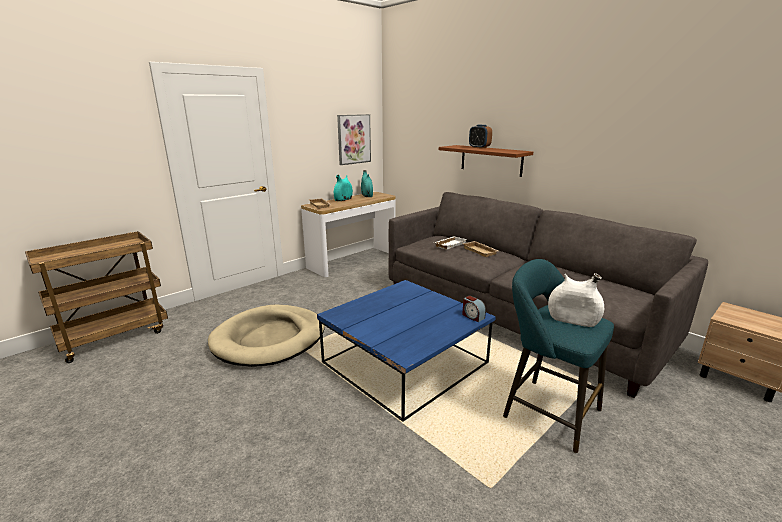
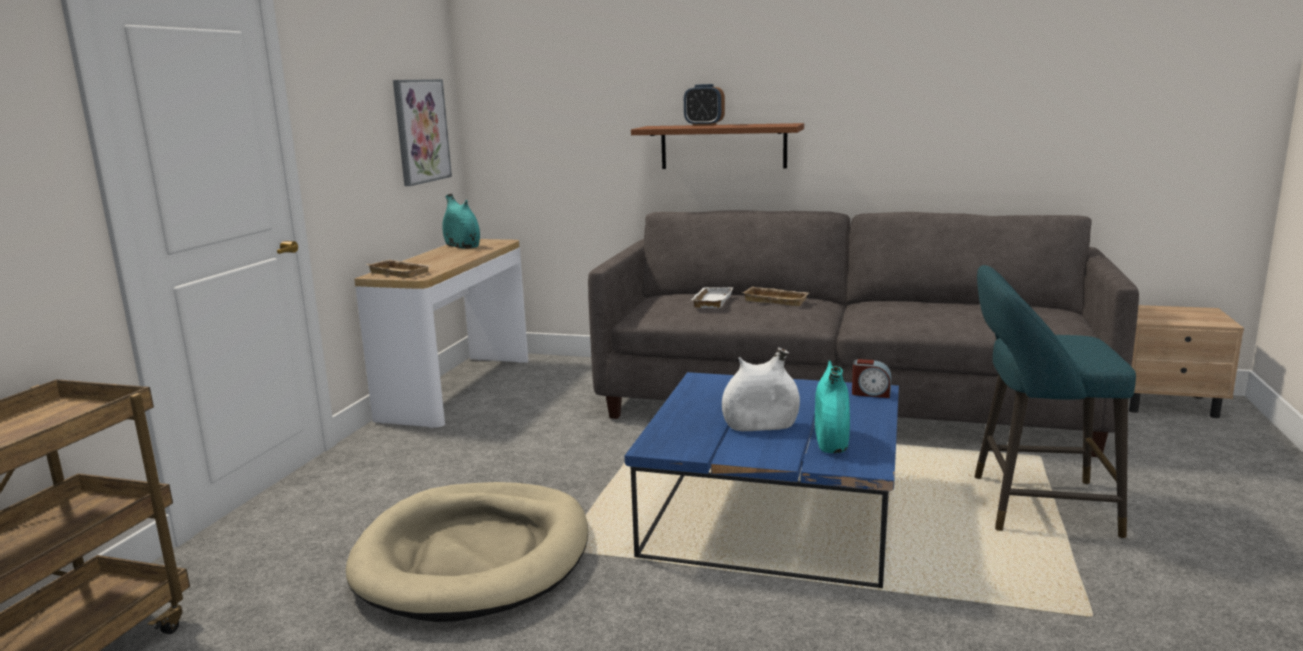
camera: 30 degrees left, 5 degrees down
(343, 200) = (429, 258): turquoise vase -> turquoise vase (831, 441)
(572, 320) = (1066, 343): white vase -> white vase (760, 426)

